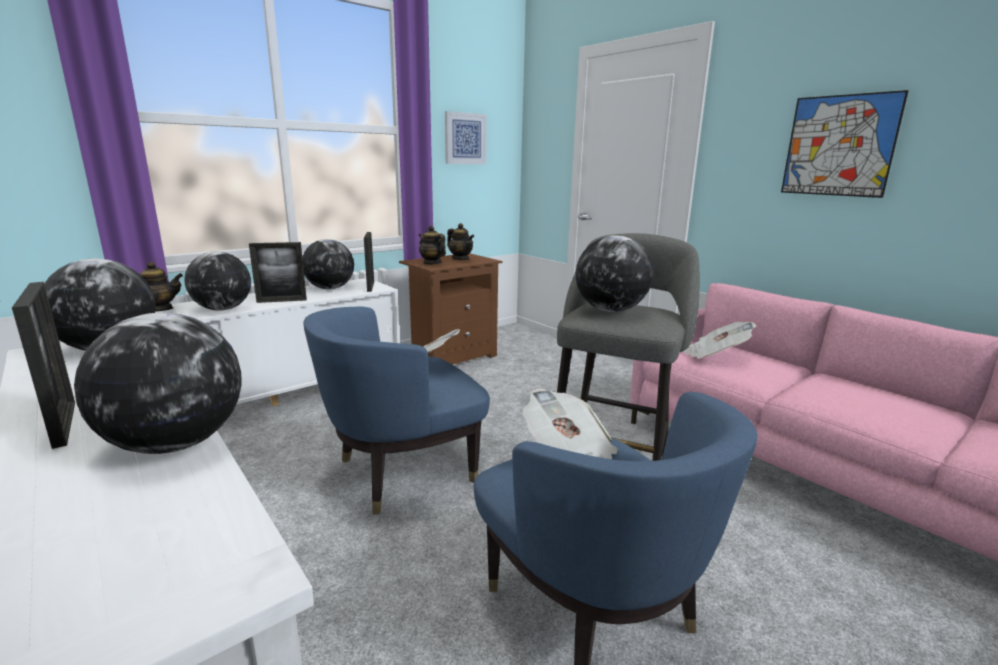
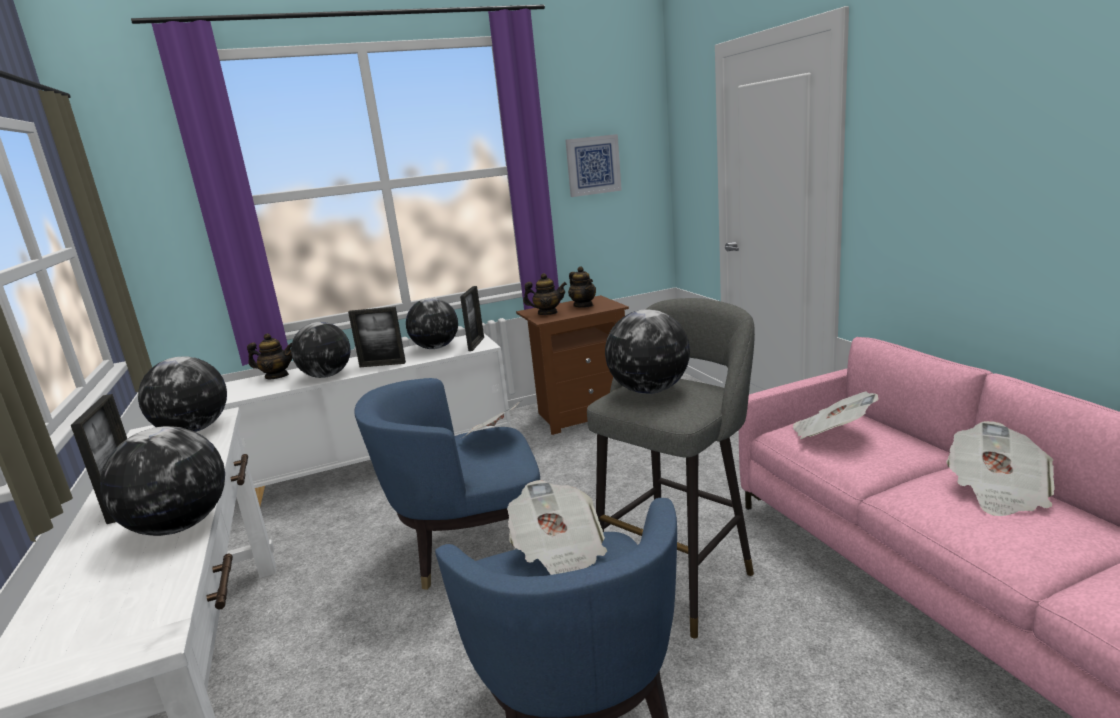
camera: 20 degrees right, 0 degrees up
(432, 263) = (547, 313): teapot -> teapot turned 120 degrees clockwise
(839, 146) = (996, 161): picture -> none
(862, 389) = (997, 492): none -> newspaper

